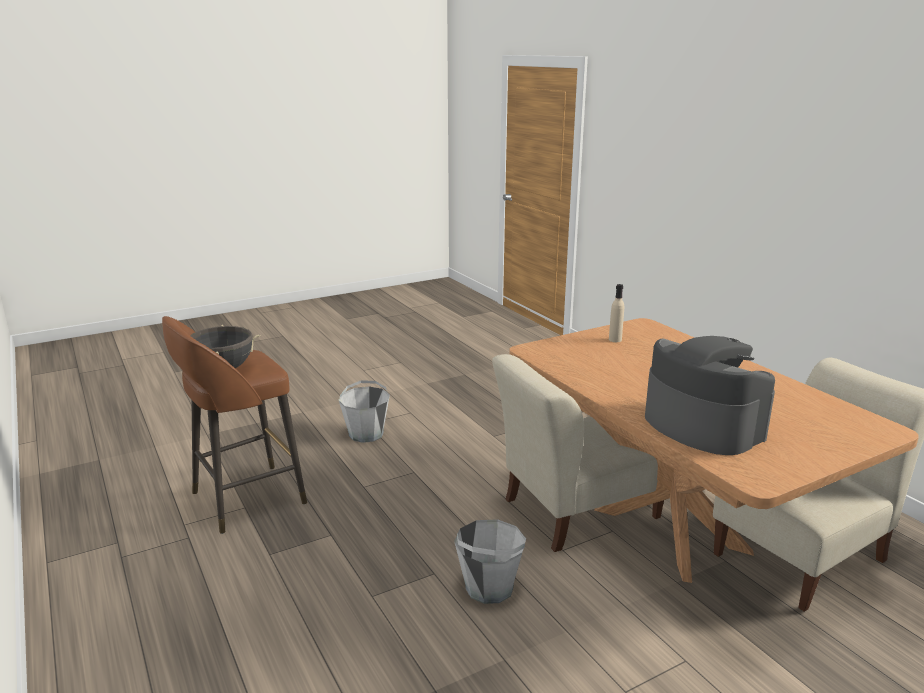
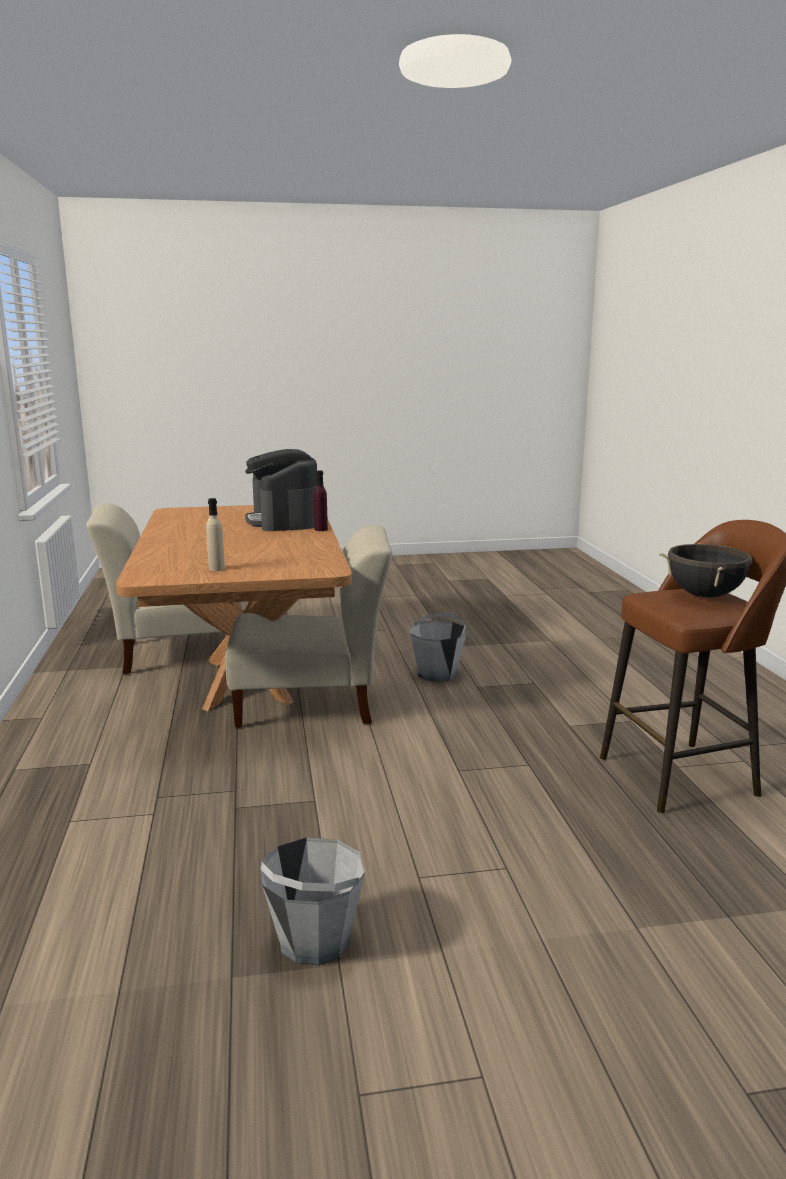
camera: 160 degrees left, 5 degrees down
(366, 434) = (511, 844): grey bucket -> grey bucket (313, 940)
(629, 412) = (321, 529): none -> purple bottle

